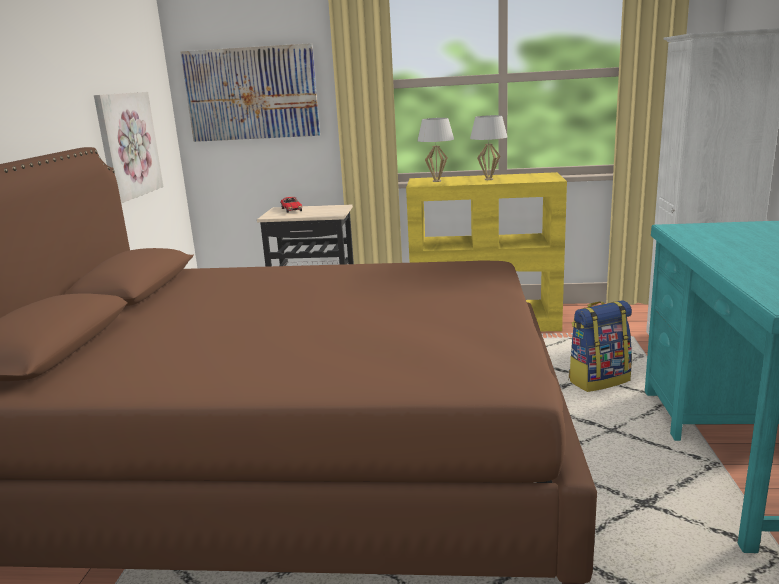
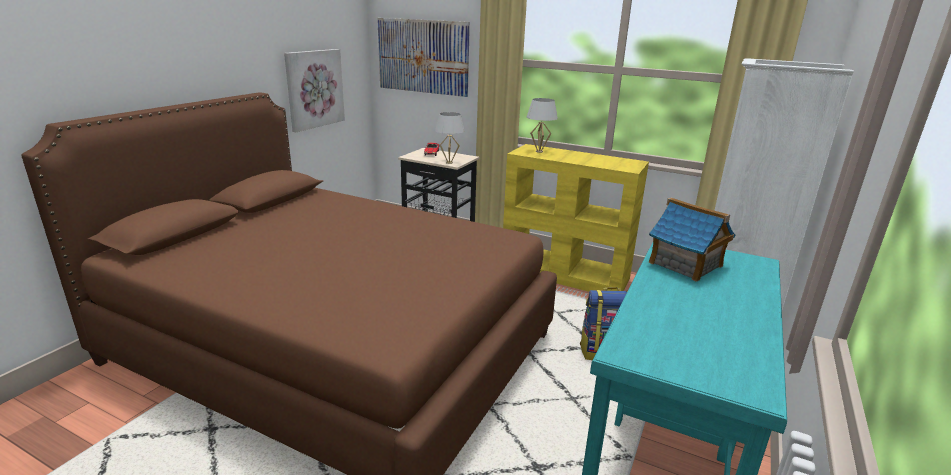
camera: 20 degrees right, 5 degrees up
(489, 179) = (580, 158): white table lamp -> white table lamp (449, 162)
(717, 237) = (685, 264): none -> toy house

